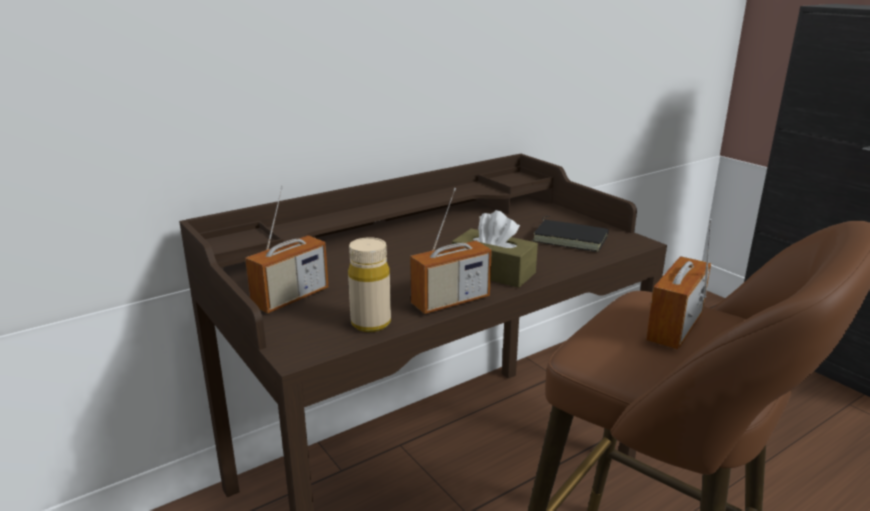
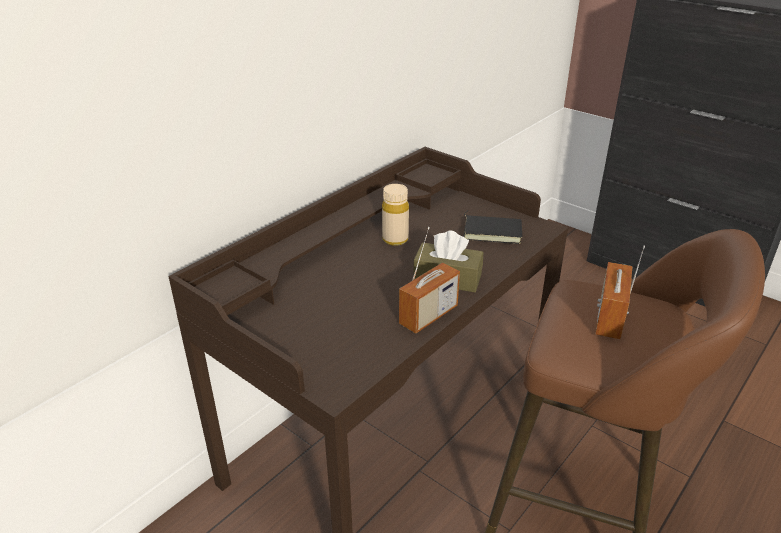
camera: 15 degrees left, 10 degrees up
(291, 298) = (294, 334): radio -> none
(371, 323) = (376, 350): beige bottle -> beige bottle (395, 239)

